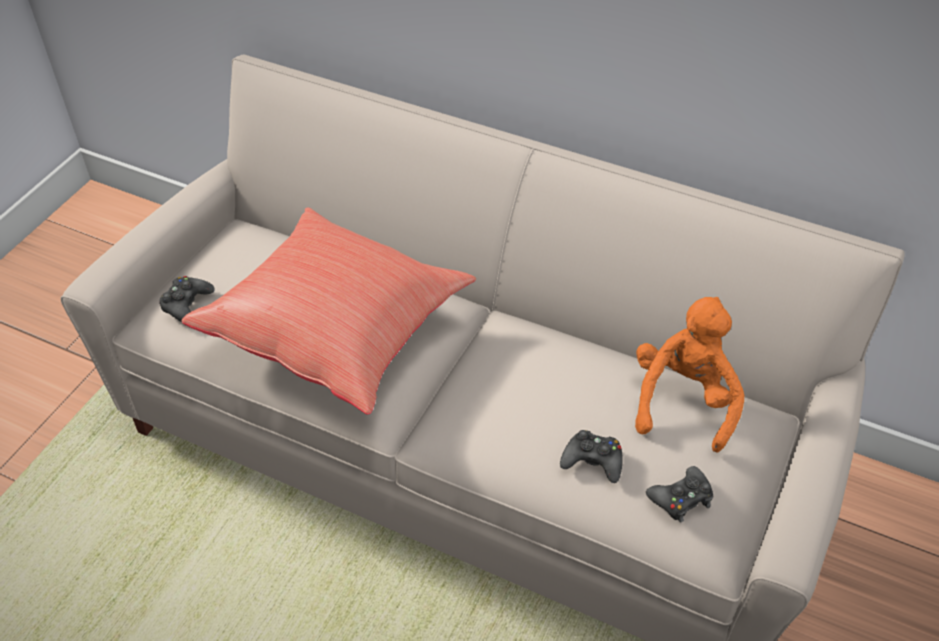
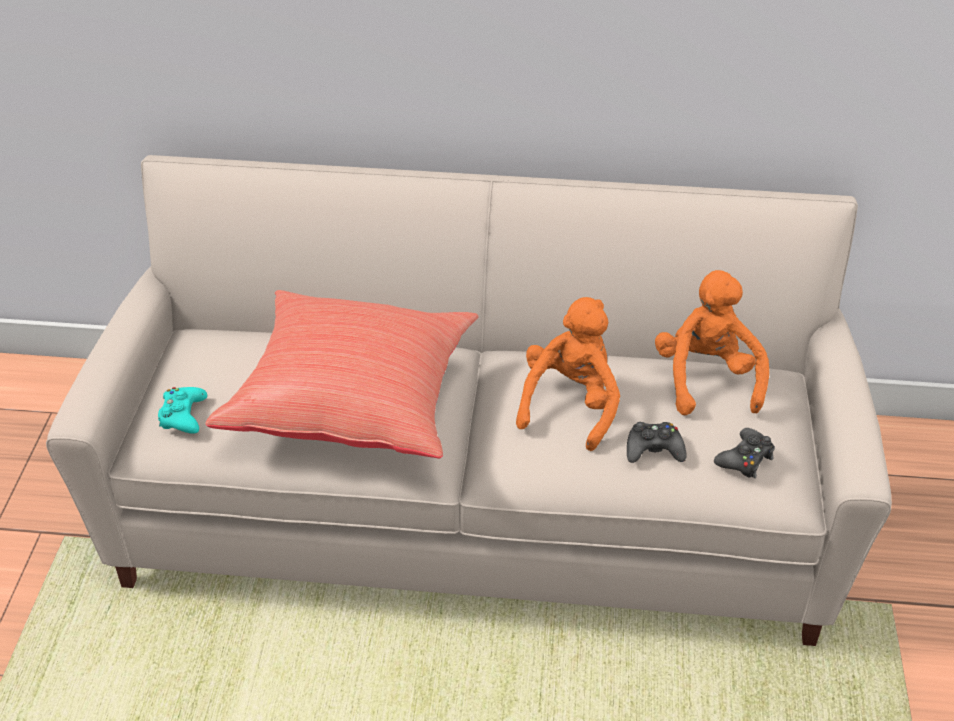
camera: 20 degrees left, 5 degrees down
(186, 304) = (183, 415): black game controller -> turquoise game controller
(536, 390) = (570, 404): none -> orange plush toy

